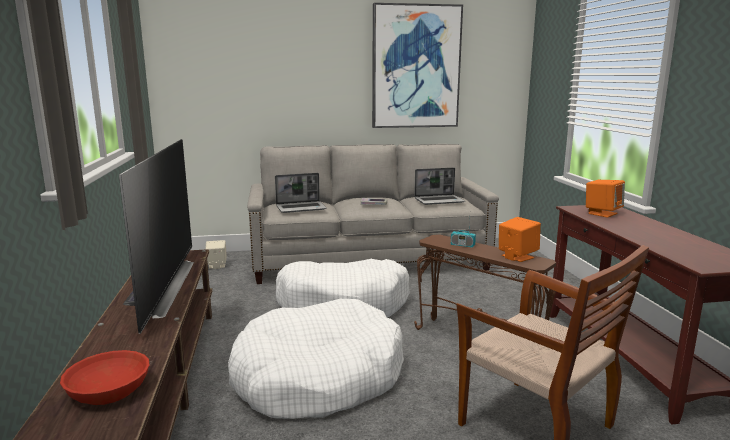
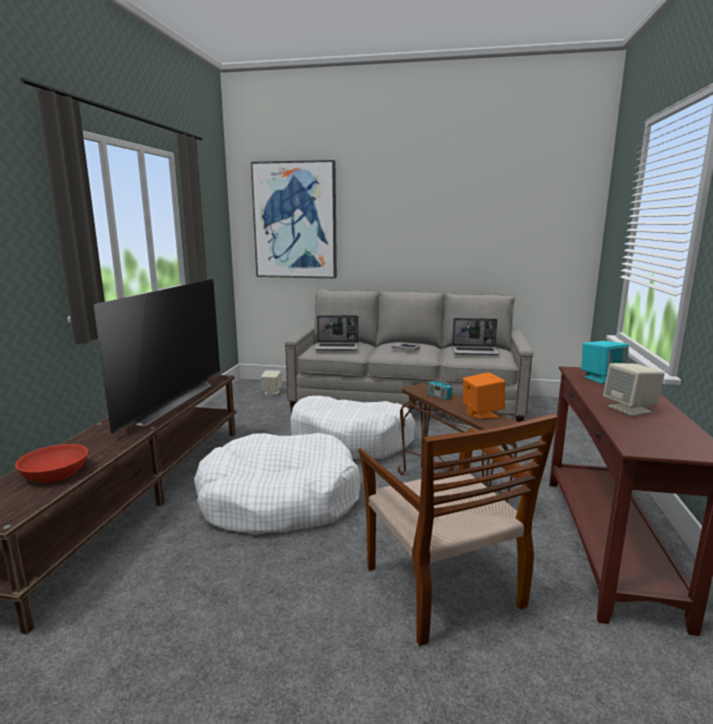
camera: 20 degrees right, 0 degrees up
(415, 67) = (472, 215): picture -> picture (295, 221)
(602, 213) = (601, 378): orange speaker -> turquoise speaker
(656, 236) = (630, 409): none -> beige speaker

